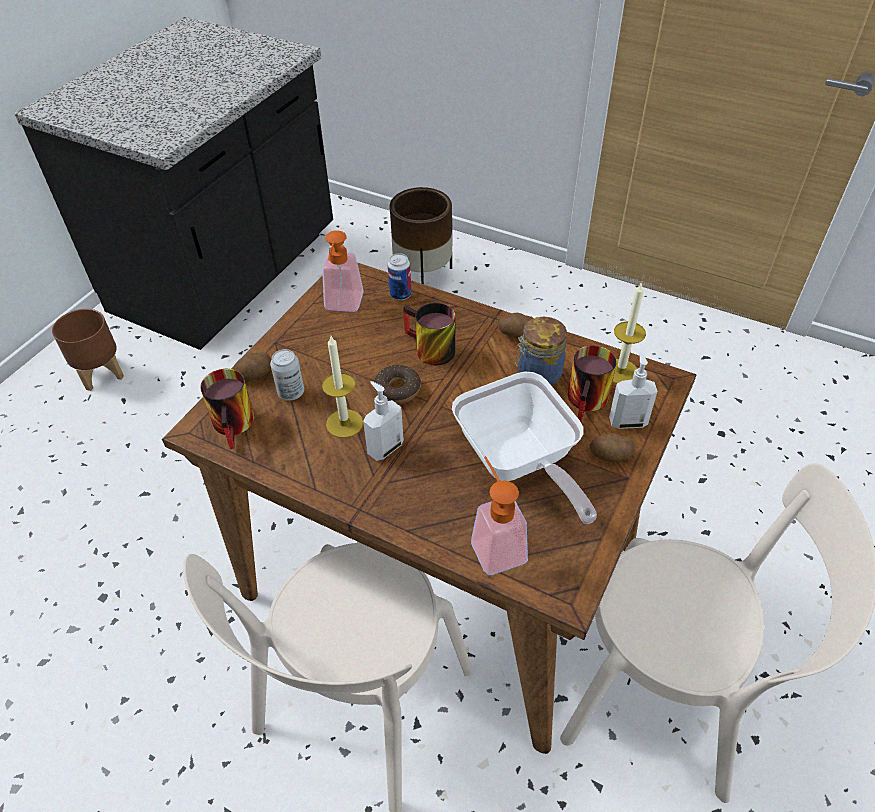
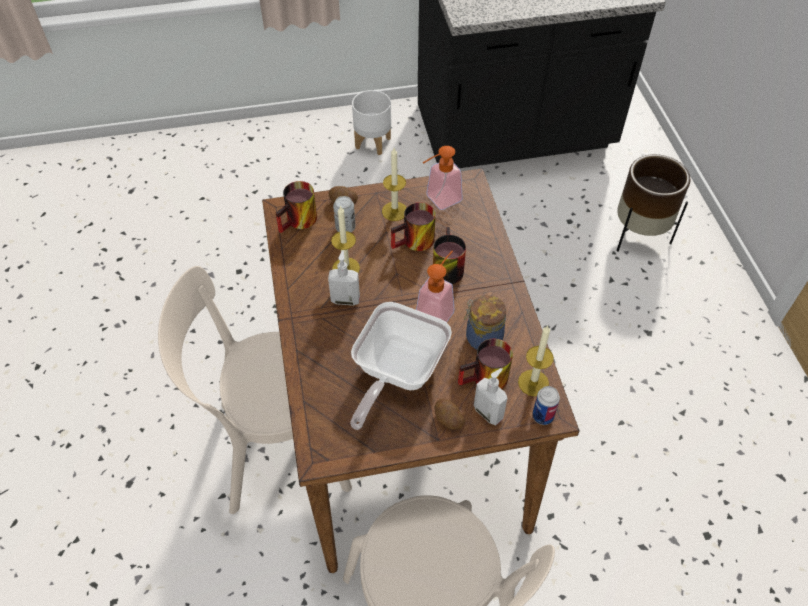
camera: 50 degrees right, 5 degrees up
(101, 373) = (373, 142): brown planter -> white planter
(316, 343) = (394, 211): none -> candle
(374, 353) = (415, 243): none -> mug
(397, 389) = (396, 274): donut -> none
(400, 294) = (480, 221): can -> can (542, 416)
(494, 544) = (323, 398): soap dispenser -> soap dispenser (438, 310)
(516, 334) = (508, 303): potato -> none

